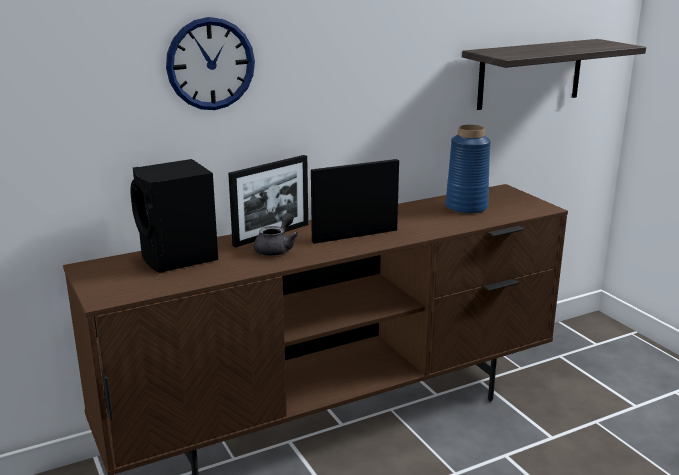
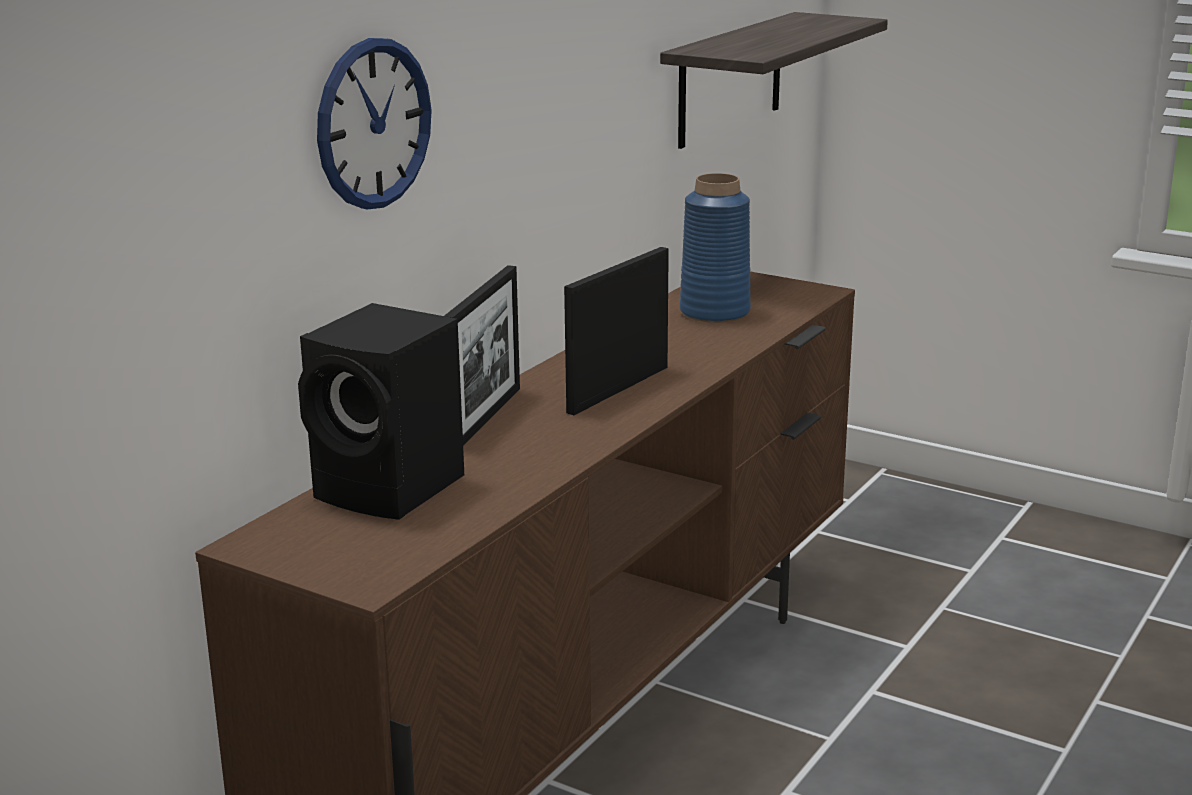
camera: 30 degrees left, 0 degrees up
(277, 249) = (529, 436): grey teapot -> none

